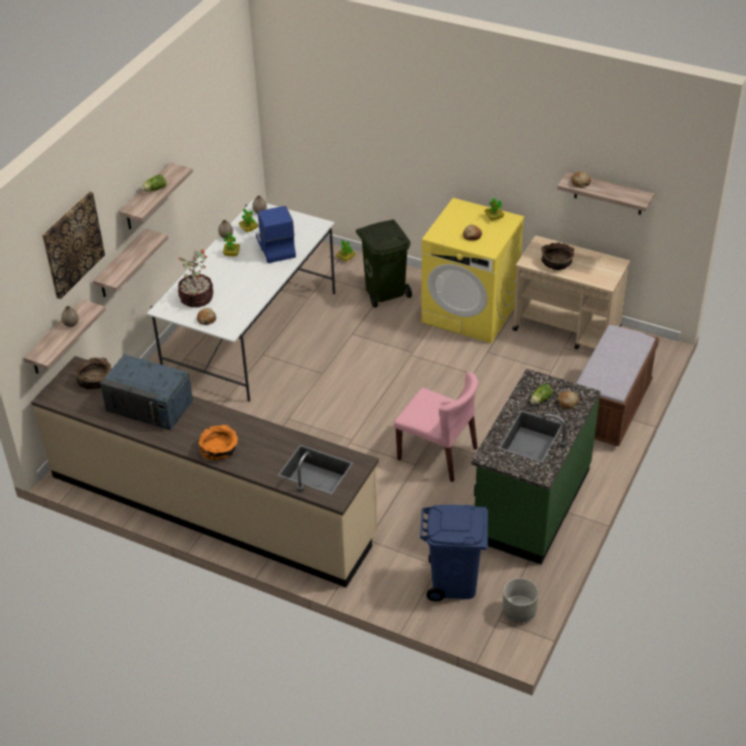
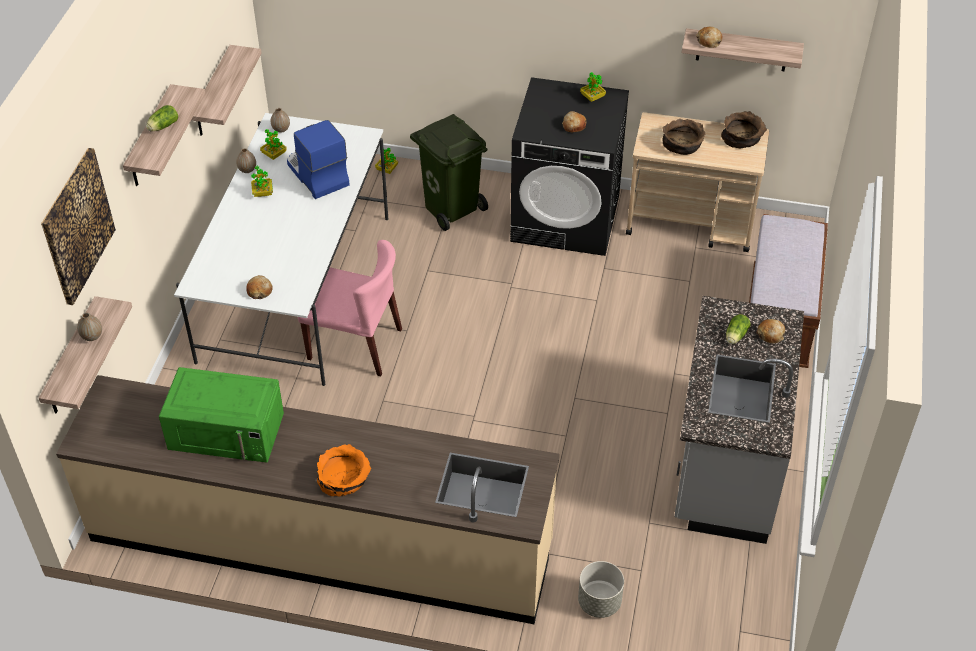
camera: 15 degrees left, 5 degrees up
(95, 380) = (138, 406): brown bowl -> brown bowl (742, 138)
(121, 265) = (132, 236): shelf -> shelf (212, 93)
(150, 405) = (227, 430): blue microwave -> green microwave
(196, 299) = (236, 264): potted plant -> none
(438, 454) = (589, 416): pink chair -> pink chair (356, 344)
(454, 583) = (668, 591): blue trash can -> none
(470, 312) = (566, 218): yellow washing machine -> black washing machine
(518, 612) = (761, 614): grey planter -> grey planter (599, 602)
(530, 504) = (725, 463): green counter -> grey counter

